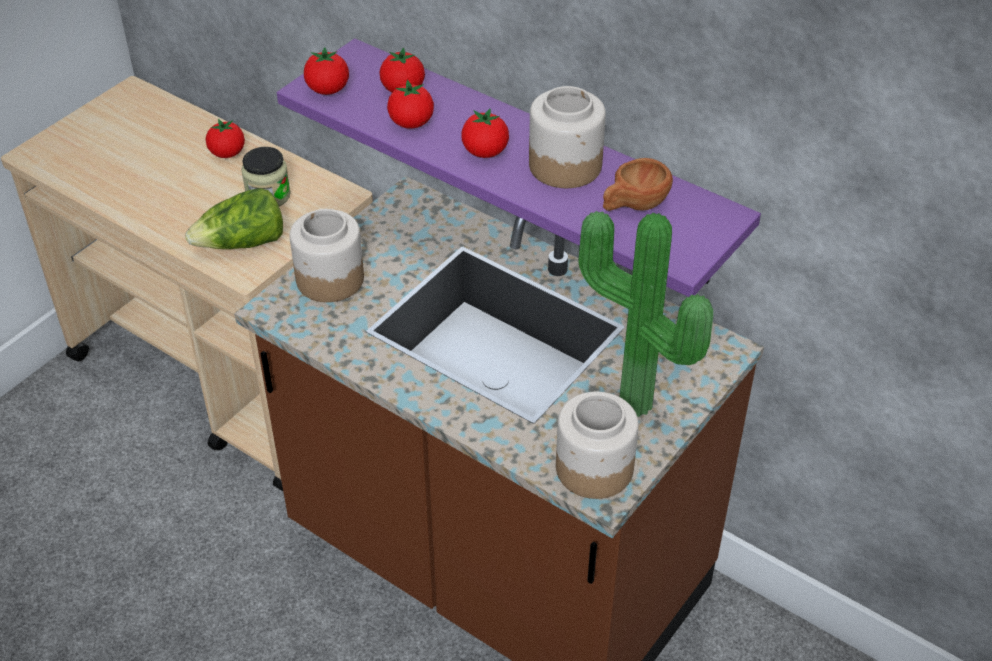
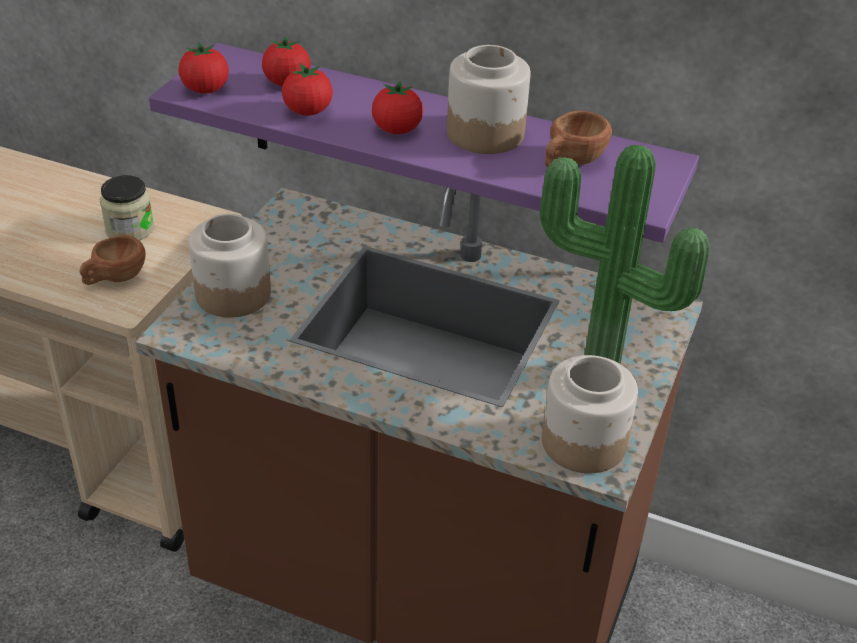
camera: 15 degrees left, 5 degrees down
(227, 153) = (73, 194): tomato -> none
(242, 244) = (114, 278): lettuce -> brown cup

